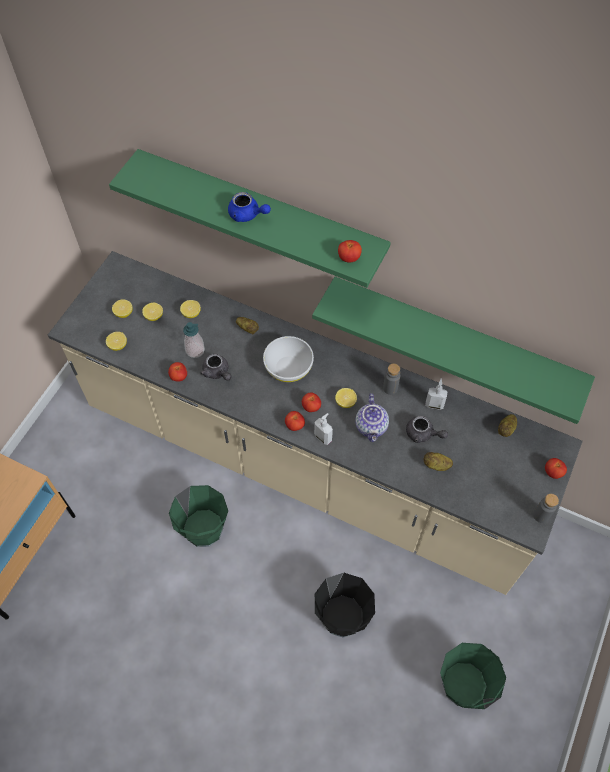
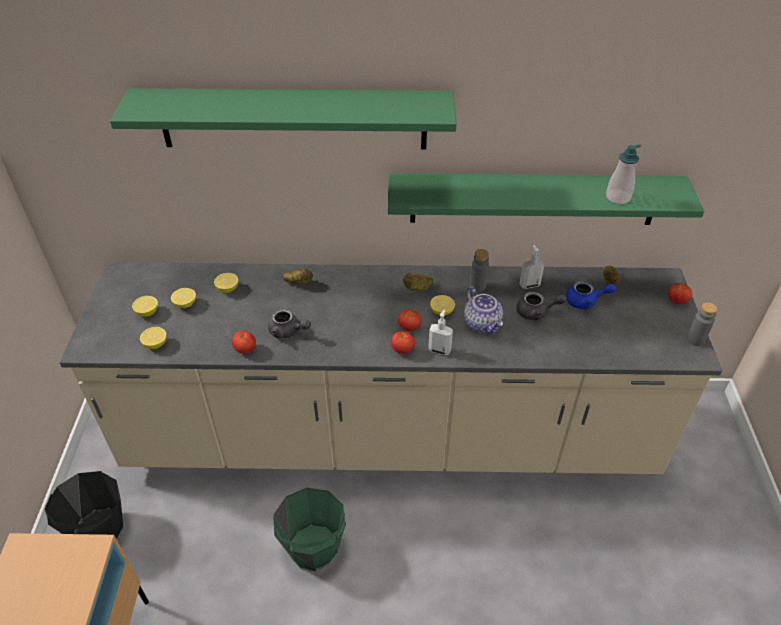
camera: 25 degrees left, 15 degrees down
(195, 350) = (250, 319): soap dispenser -> soap dispenser (618, 197)
(247, 215) = (289, 106): blue teapot -> blue teapot (585, 301)
(288, 368) = (363, 302): white bowl -> none
(342, 616) = (515, 574): black bucket -> black bucket (99, 531)
(349, 258) = (422, 111): tomato -> none
(436, 465) = (569, 334): potato -> potato (418, 288)
(464, 685) = (678, 586): green bucket -> none

